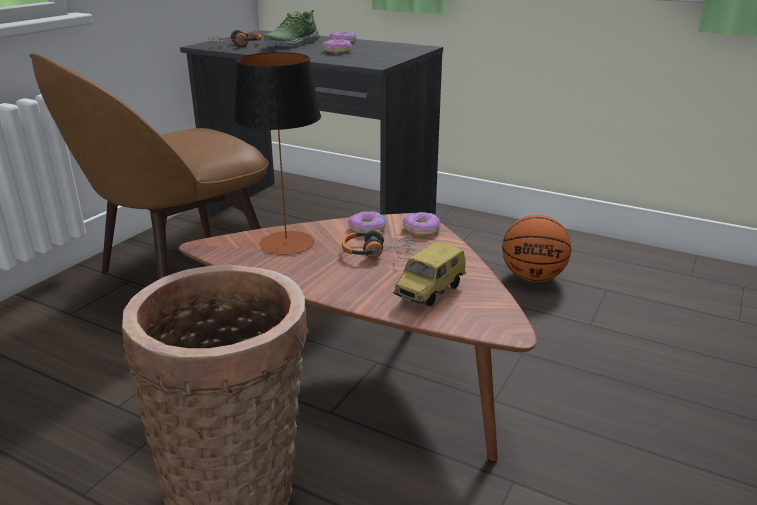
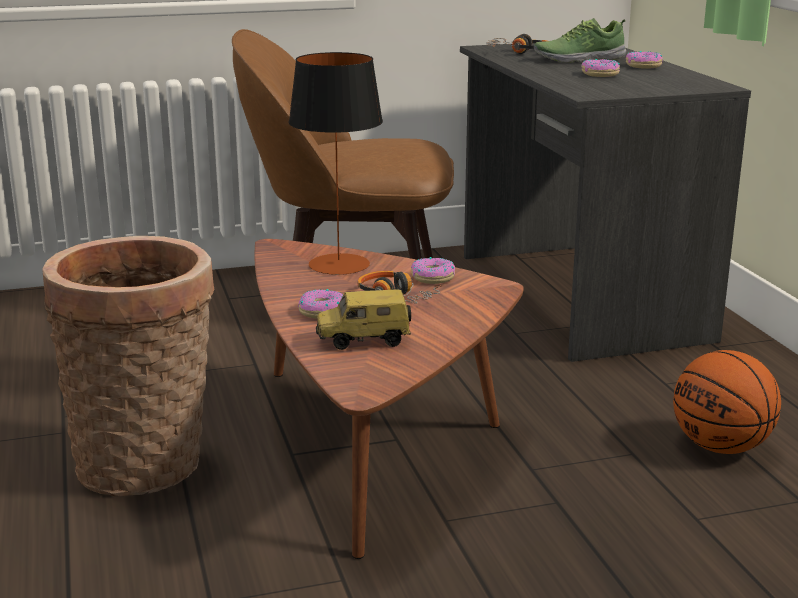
camera: 45 degrees right, 5 degrees down
(421, 229) = (481, 295): donut -> donut (322, 311)

